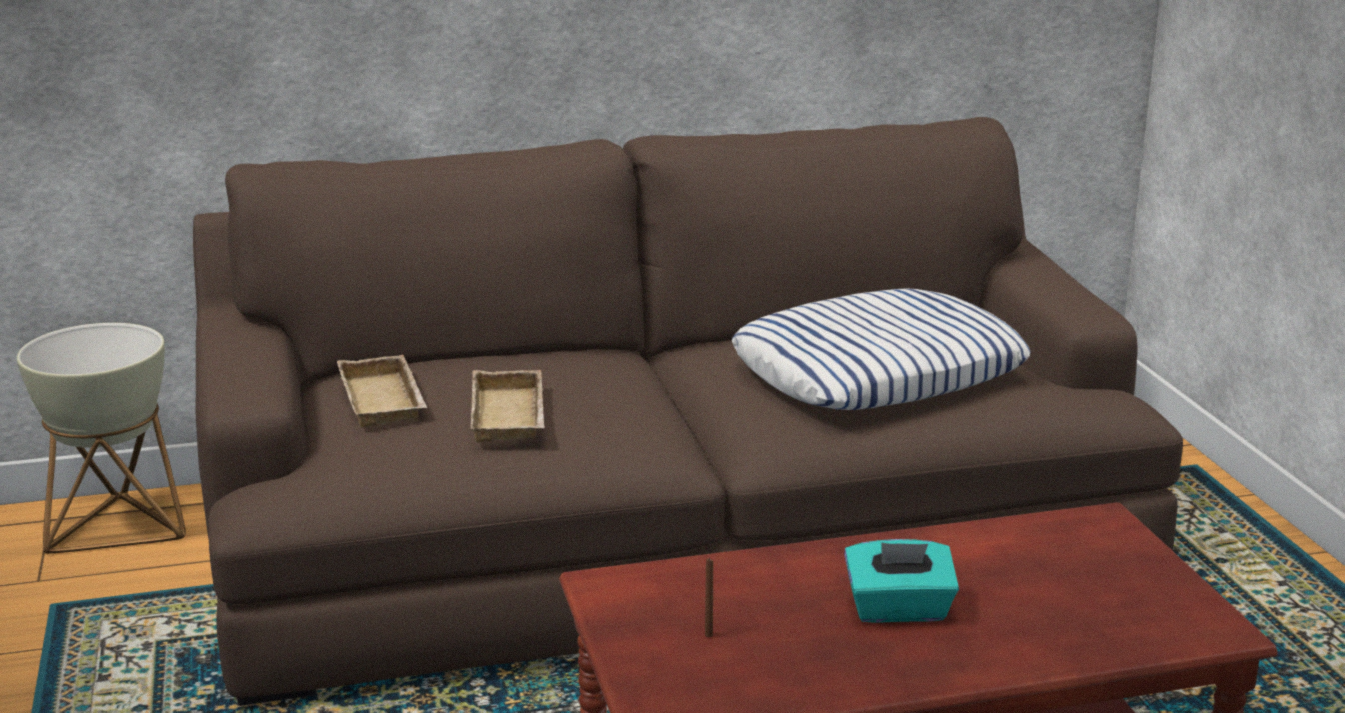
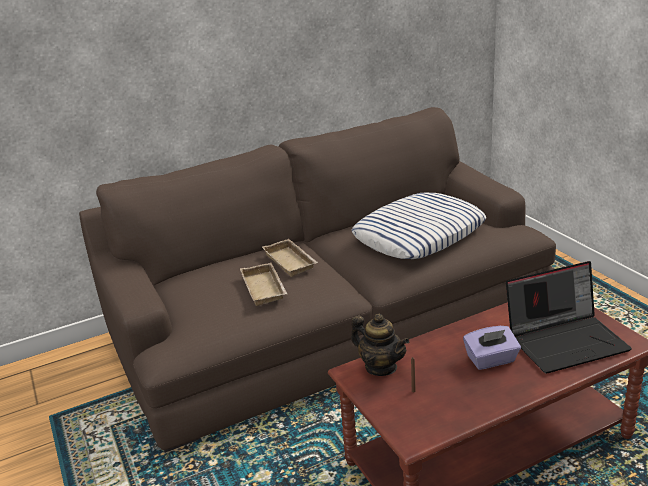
camera: 10 degrees left, 5 degrees up
(118, 527) = (66, 367): planter -> none
(386, 400) = (201, 290): beige tray -> beige tray (292, 261)
(667, 585) = (381, 367): none -> teapot
(899, 610) = (491, 360): turquoise tissue box -> purple tissue box
(1078, 603) = (566, 340): none -> laptop

